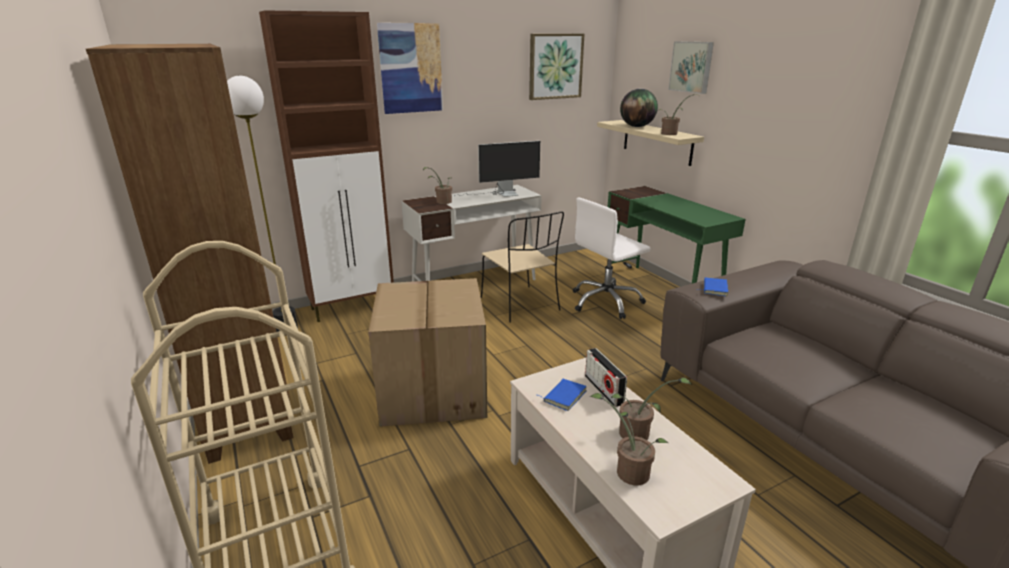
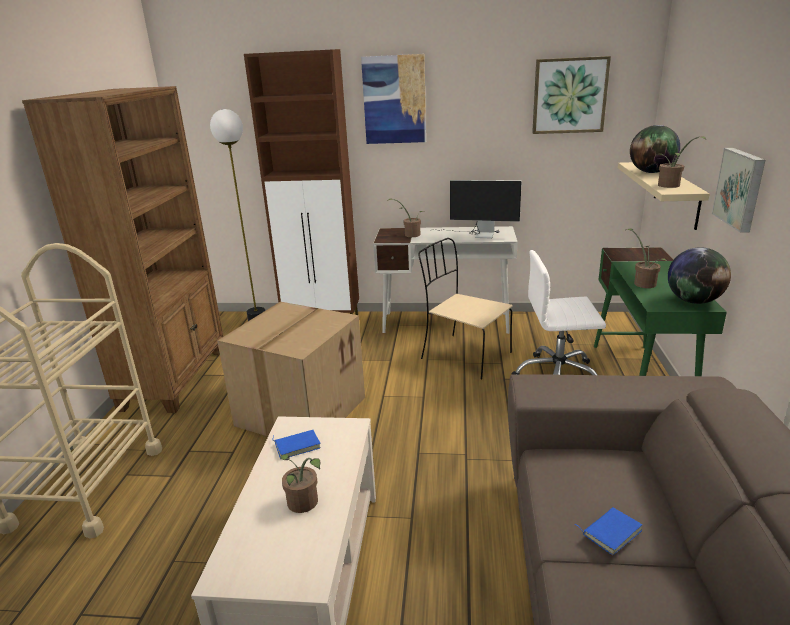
camera: 35 degrees right, 0 degrees up
(521, 305) = (464, 355): beige chair -> beige chair turned 120 degrees clockwise
(603, 390) = (336, 453): radio -> none
(628, 470) = (251, 530): potted plant -> potted plant (643, 283)
(692, 67) = (710, 99): picture -> picture (741, 188)
(713, 288) = (557, 386): blue book -> blue book (610, 531)
(719, 216) = (693, 301): none -> globe

